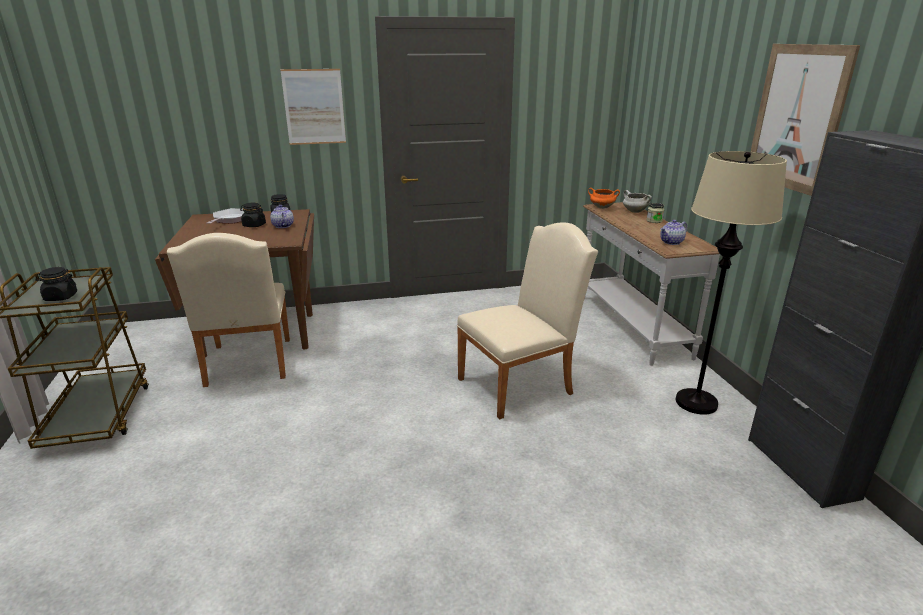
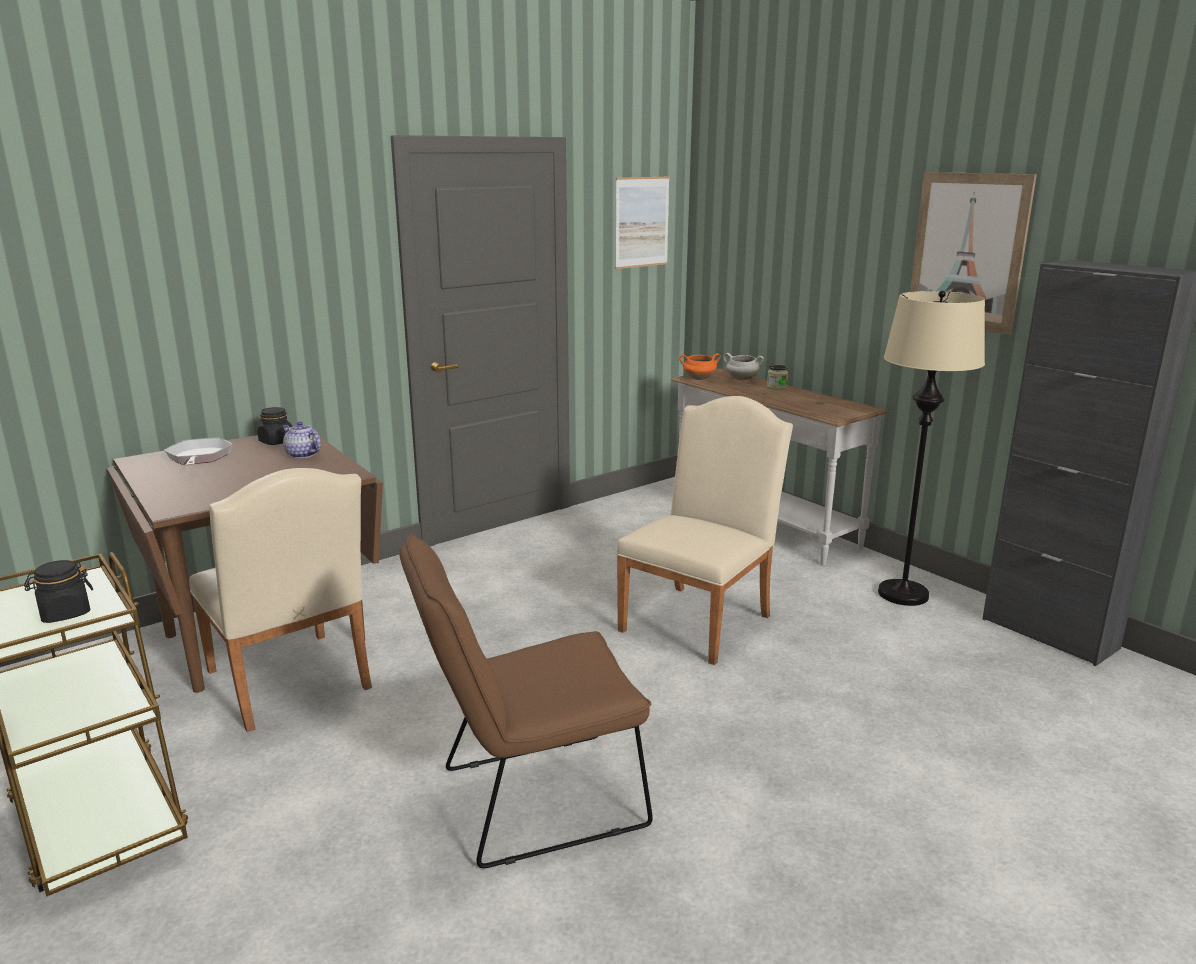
camera: 25 degrees left, 5 degrees down
(254, 225) = (253, 460): black jar -> none
(302, 475) = (528, 801): none -> brown chair
(314, 107) = (309, 269): picture -> picture (642, 222)
(671, 242) = (826, 408): teapot -> none

